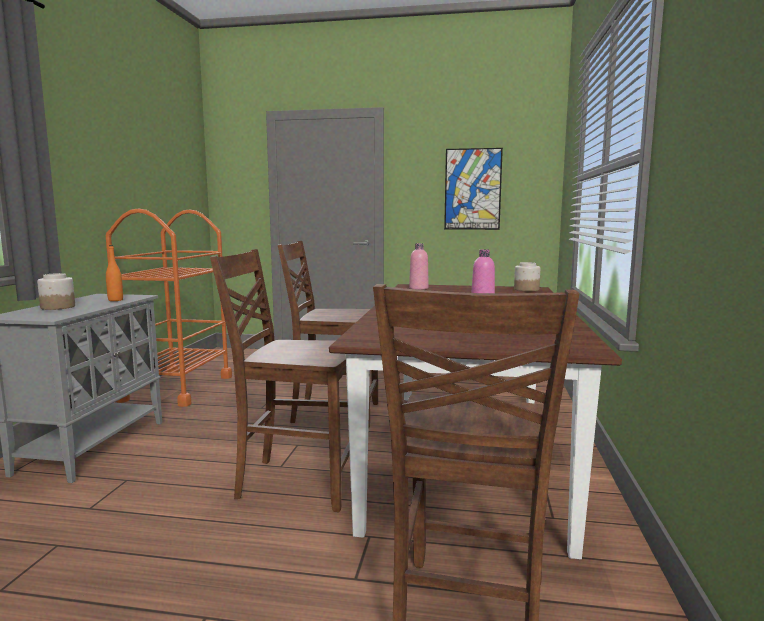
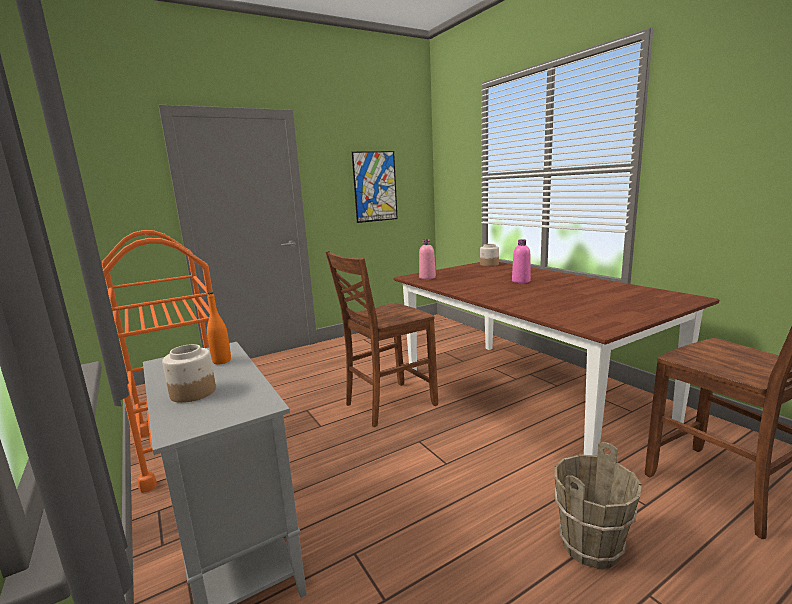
camera: 40 degrees left, 5 degrees up
(243, 568) = (591, 547): none -> brown bucket
(296, 482) = (483, 468): brown chair -> none

